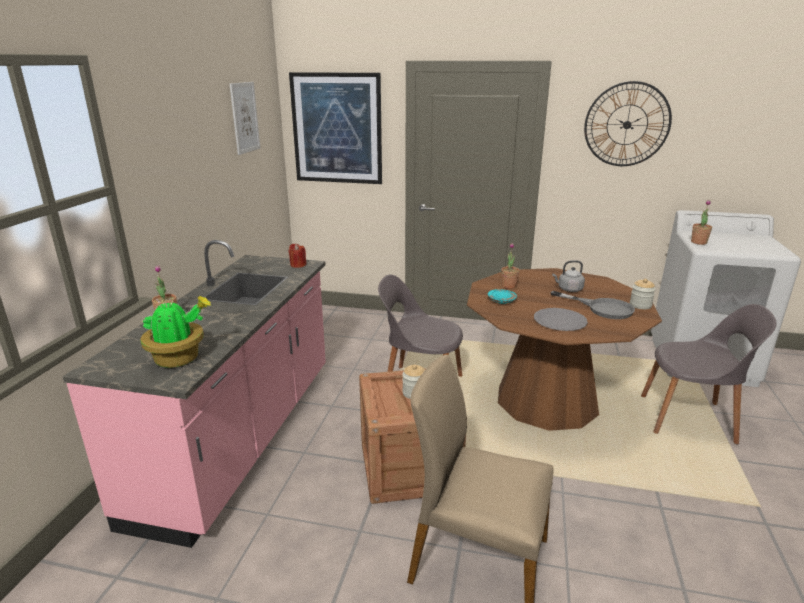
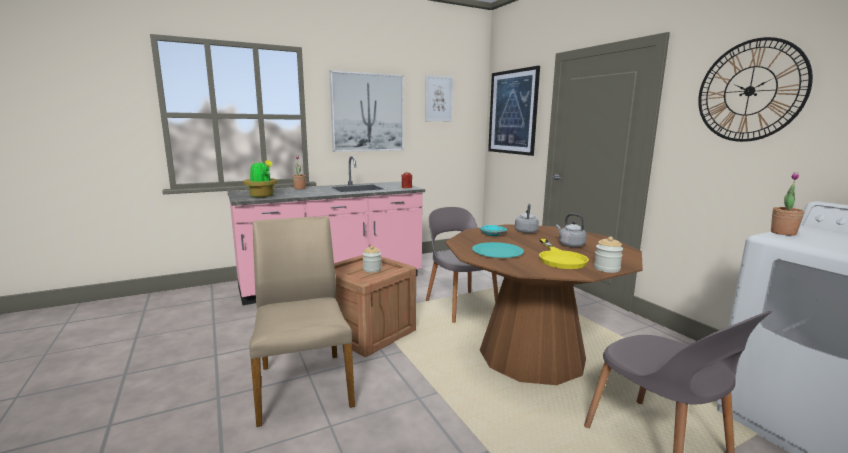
camera: 50 degrees right, 10 degrees down
(183, 158) = (368, 112): none -> picture
(509, 286) = (526, 231): potted plant -> grey kettle
(560, 321) = (497, 252): grey plate -> turquoise plate
(602, 308) = (560, 258): grey frying pan -> yellow frying pan

